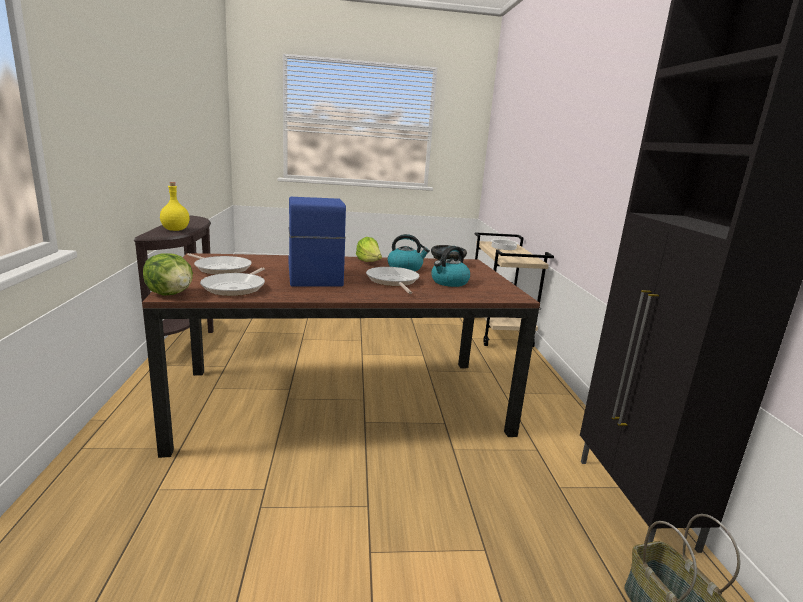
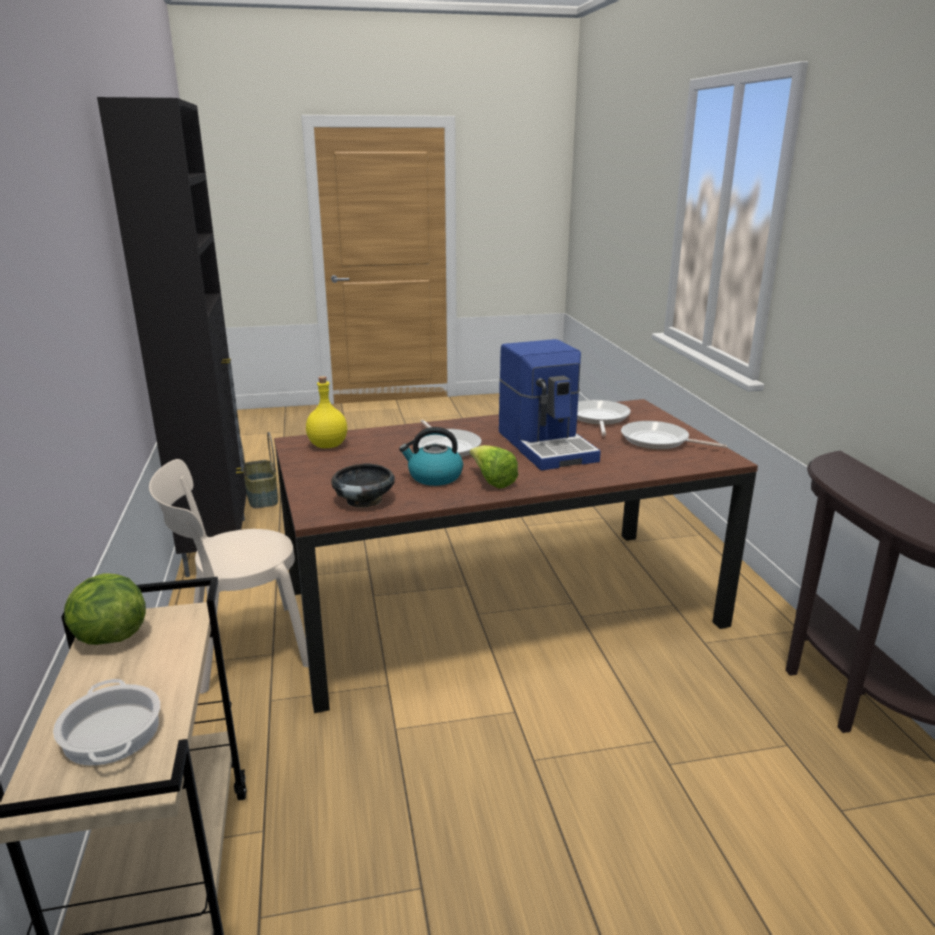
camera: 175 degrees right, 5 degrees up
(171, 294) = (638, 406): lettuce -> lettuce (108, 637)
(176, 230) = (851, 480): yellow bottle -> yellow bottle (327, 445)
(449, 282) = (372, 455): kettle -> none
(526, 397) = (241, 649): none -> beige chair

